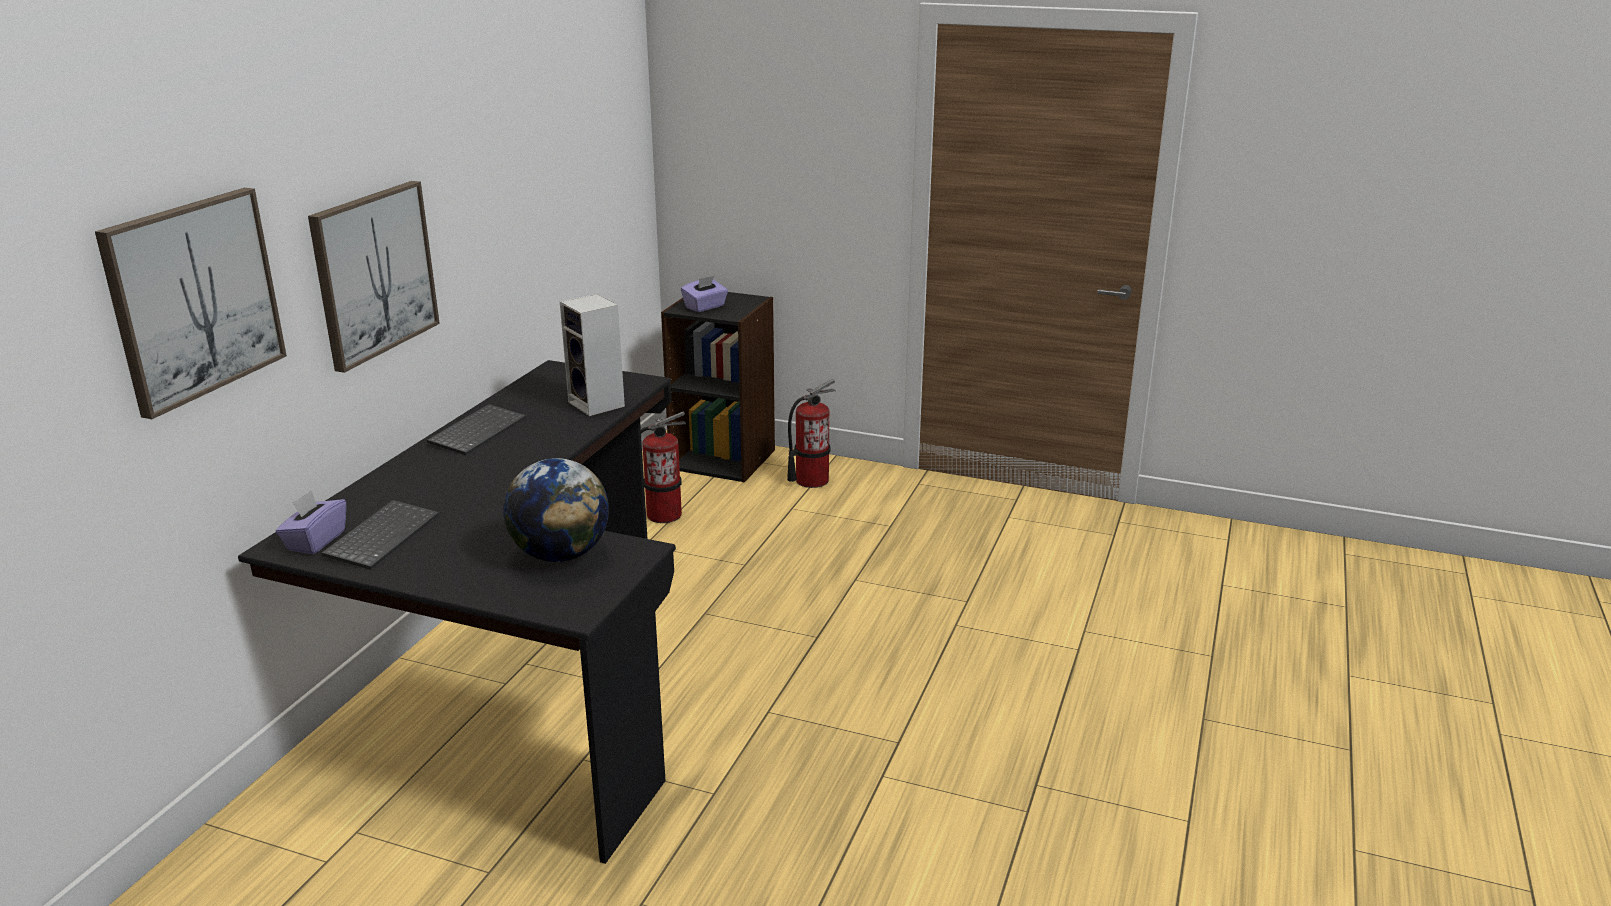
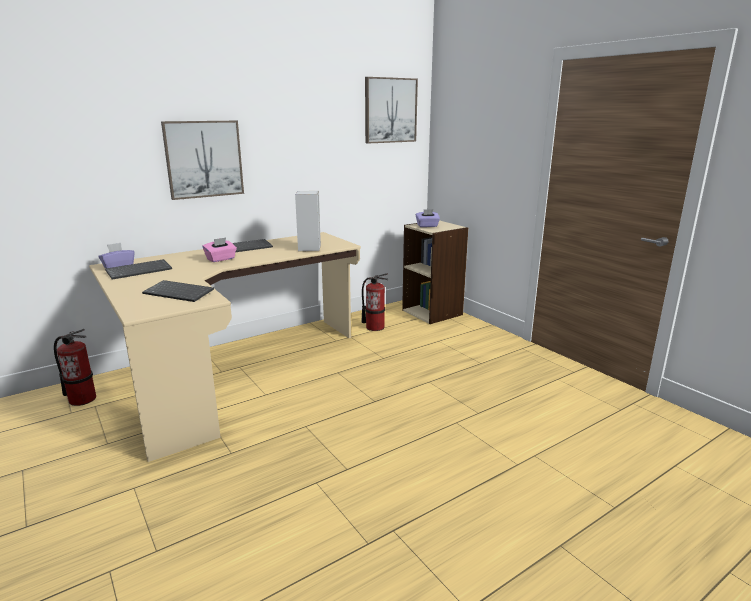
camera: 35 degrees right, 5 degrees down
(194, 298) = (81, 142): picture -> picture (390, 110)
(485, 469) = (221, 259): none -> pink tissue box
(523, 675) = (232, 371): black desk -> beige desk
(561, 554) = (180, 292): globe -> keyboard
(723, 459) = (432, 312): black bookcase -> beige bookcase
(811, 480) = (464, 332): fire extinguisher -> fire extinguisher (82, 399)

